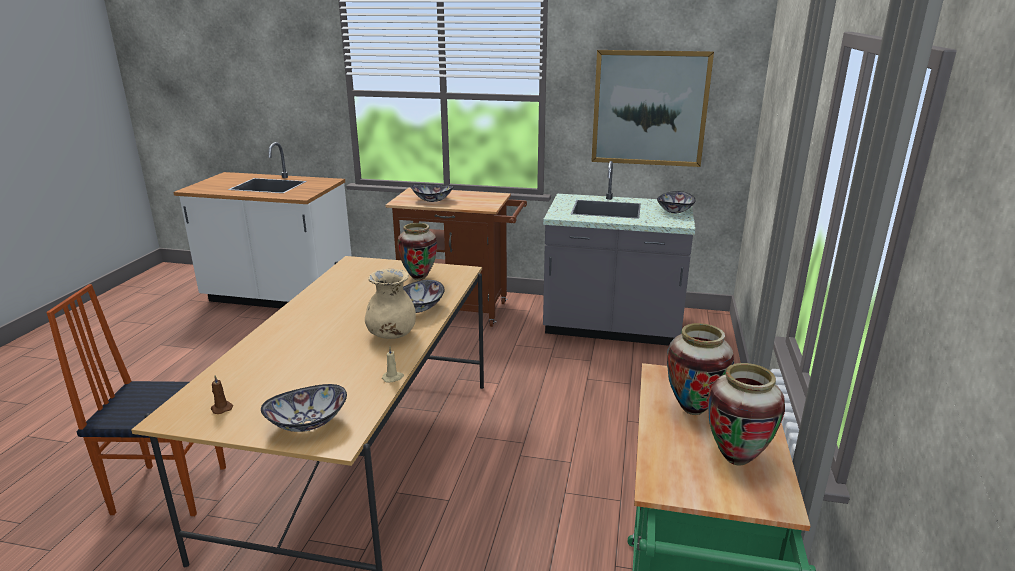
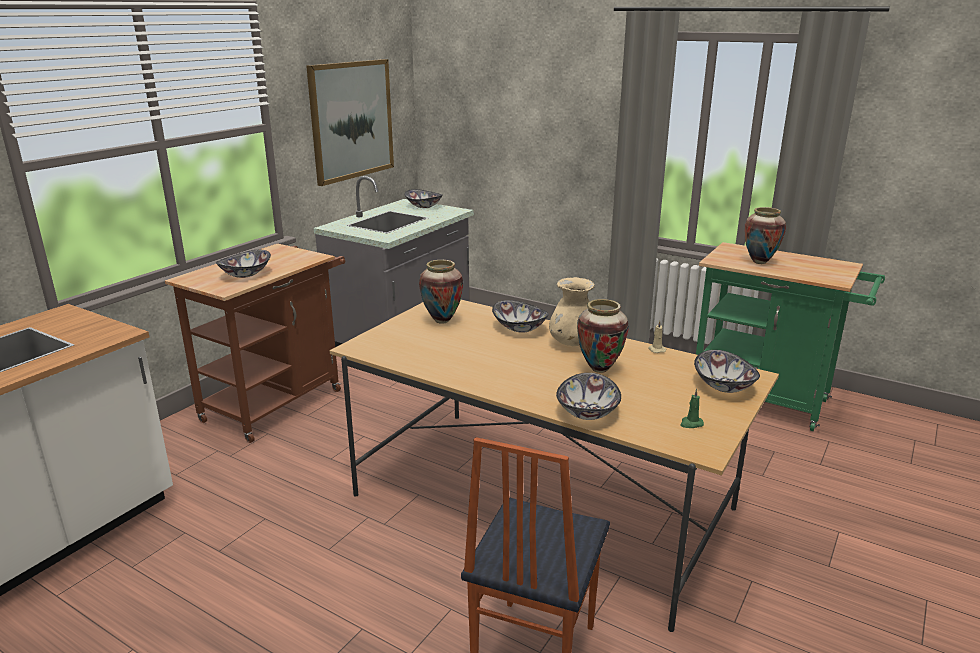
camera: 70 degrees left, 0 degrees up
(221, 408) = (691, 424): brown candle -> green candle
(245, 358) = (588, 412): none -> bowl
(736, 458) = (809, 263): vase -> vase (599, 369)

